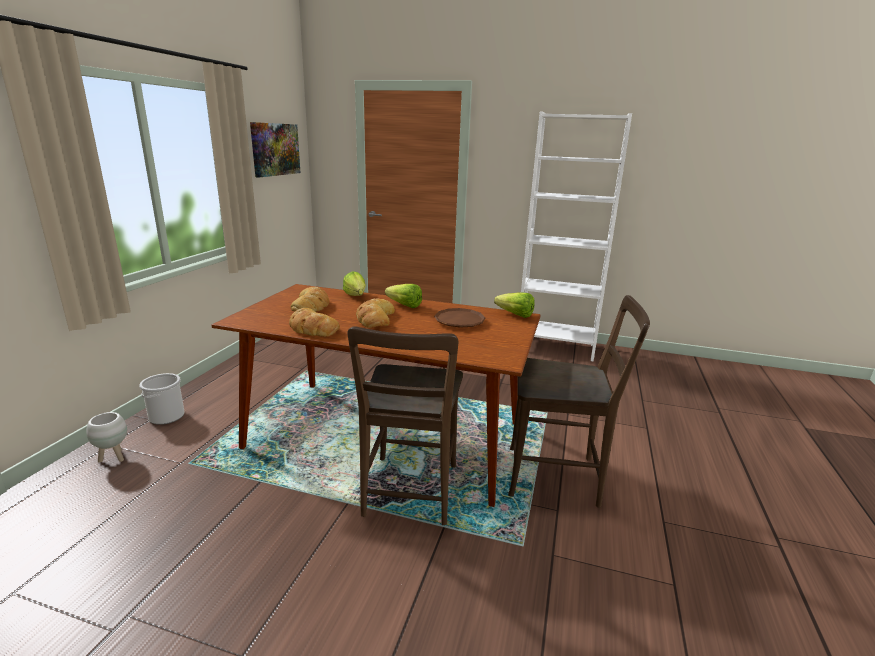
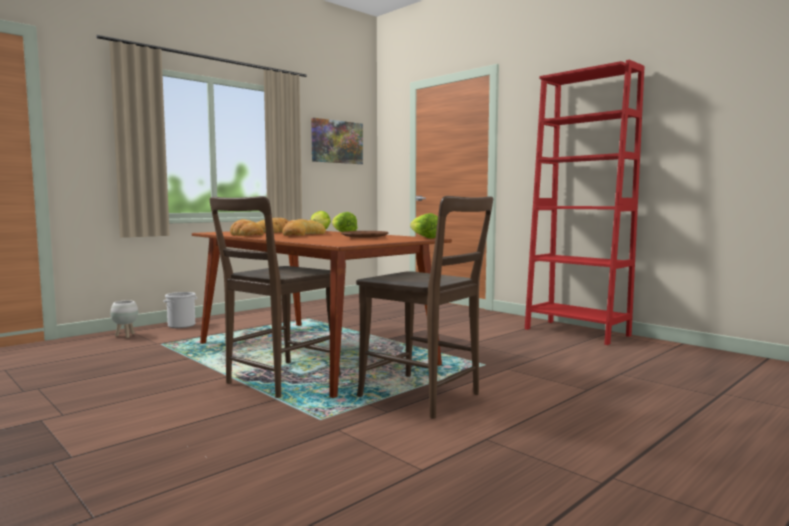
camera: 30 degrees right, 15 degrees down
(555, 347) = (576, 332): white bookcase -> red bookcase

